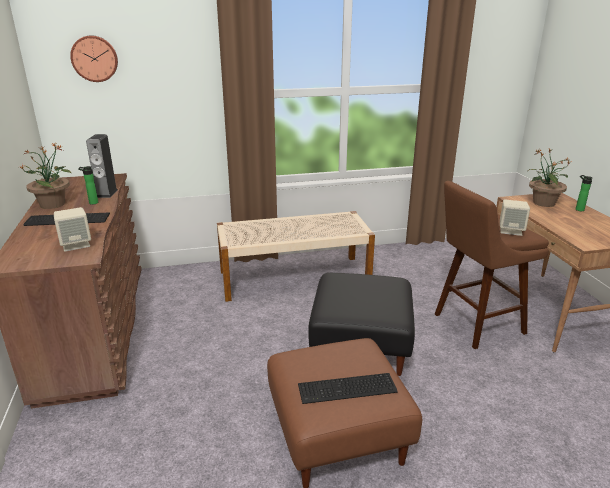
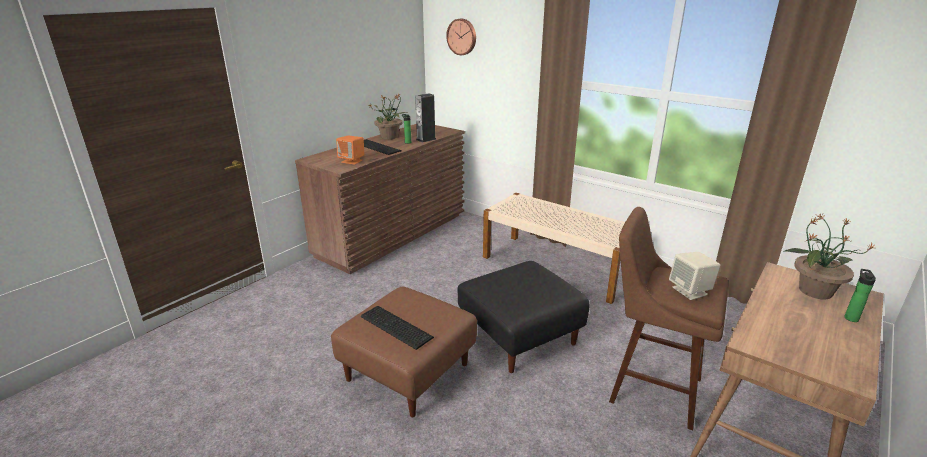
camera: 50 degrees right, 0 degrees up
(76, 244) = (352, 161): beige speaker -> orange speaker

